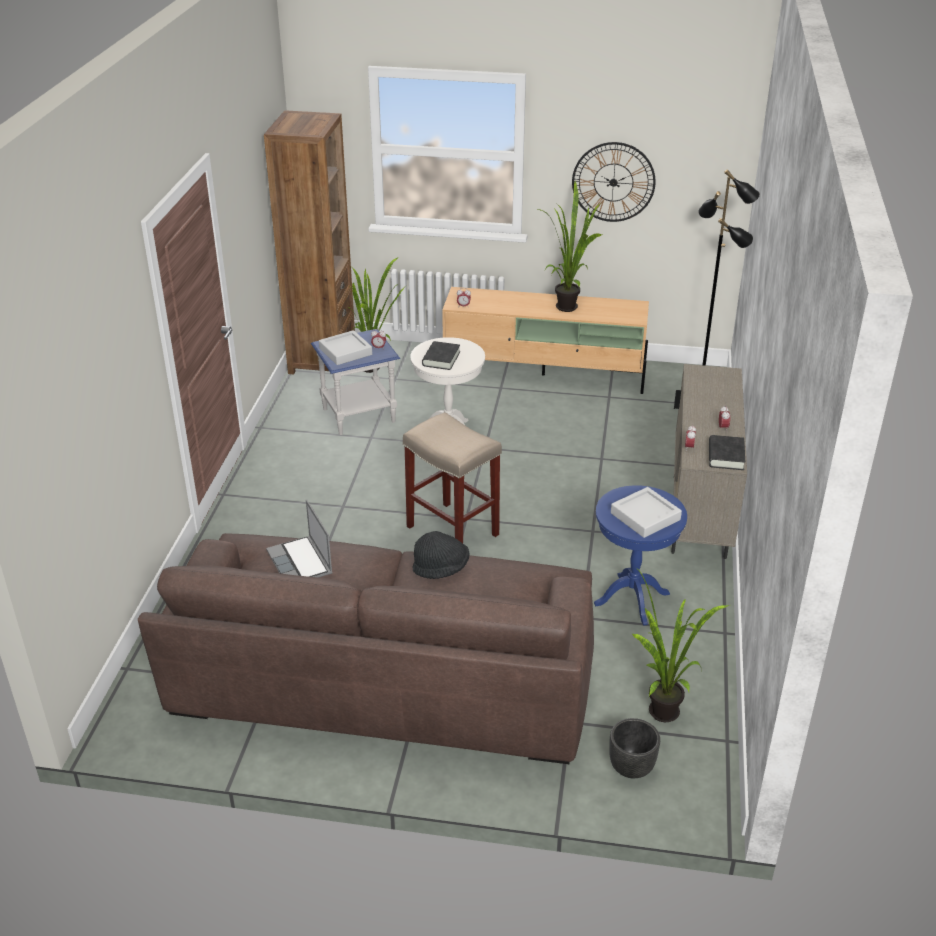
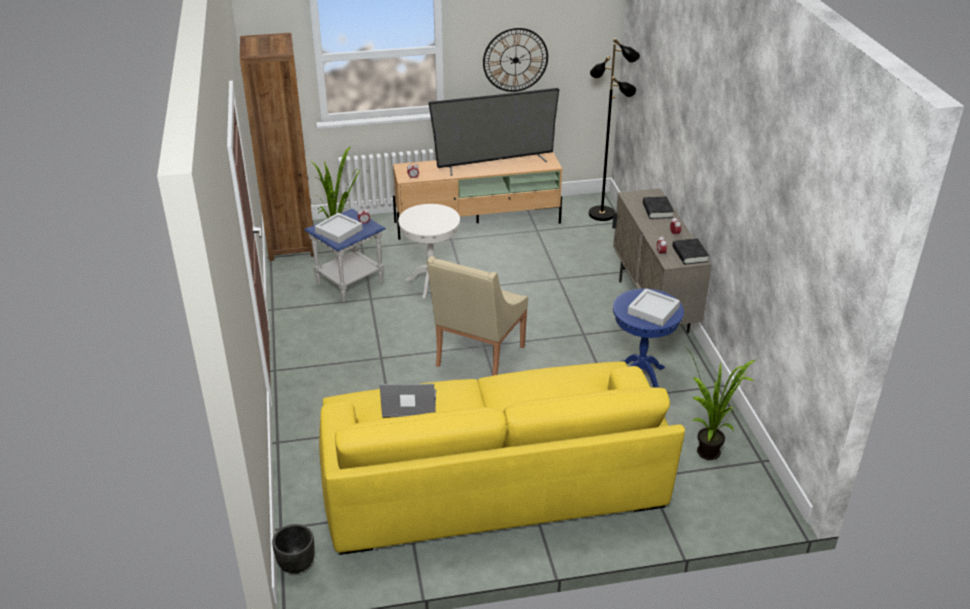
camera: 20 degrees left, 0 degrees up
(301, 563) = (408, 405): laptop -> laptop turned 135 degrees clockwise
(384, 674) = (492, 479): brown sofa -> yellow sofa
(441, 359) = (426, 222): black book -> black book (657, 210)
(441, 568) = (519, 384): black hat -> none
(451, 530) = (478, 357): beige stool -> beige armchair
(569, 305) = (495, 163): potted plant -> television
(631, 768) = (708, 498): black planter -> black planter (296, 564)

